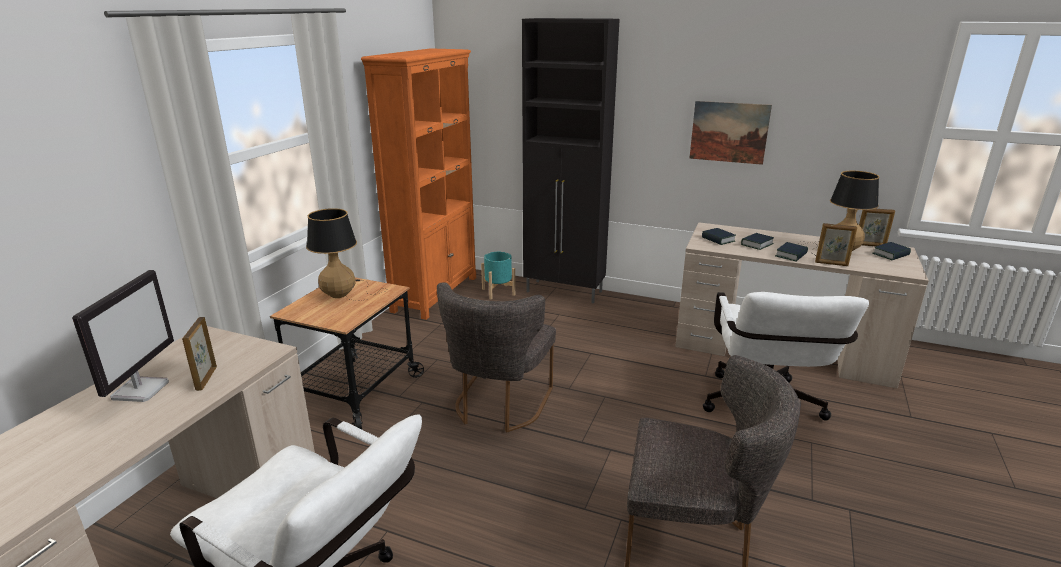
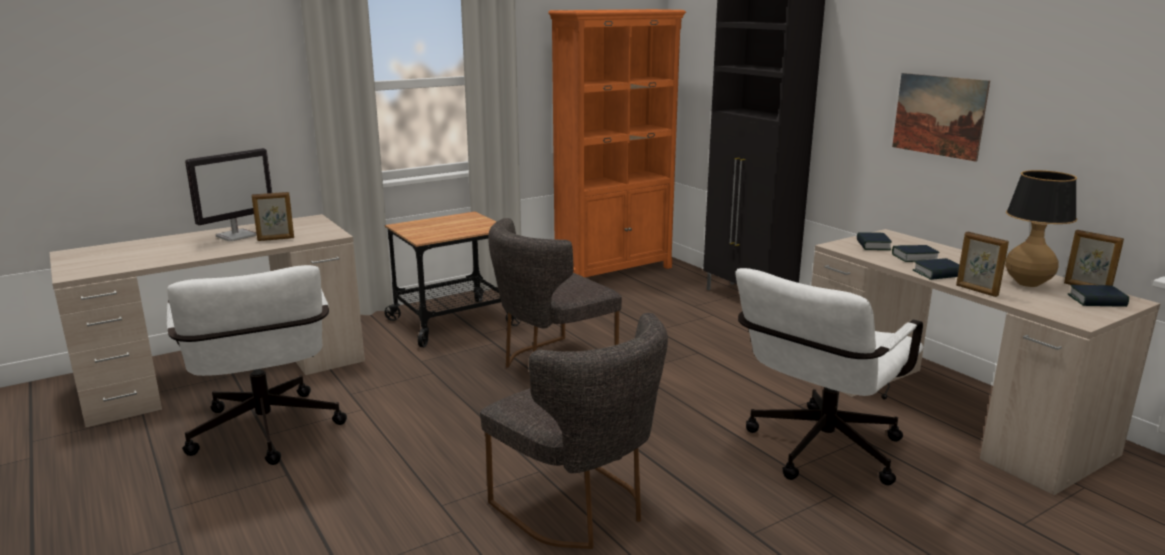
camera: 35 degrees right, 5 degrees down
(206, 378) = (276, 239): picture frame -> picture frame turned 135 degrees counterclockwise
(345, 294) = (455, 223): table lamp -> none
(498, 292) = (677, 283): turquoise planter -> none

